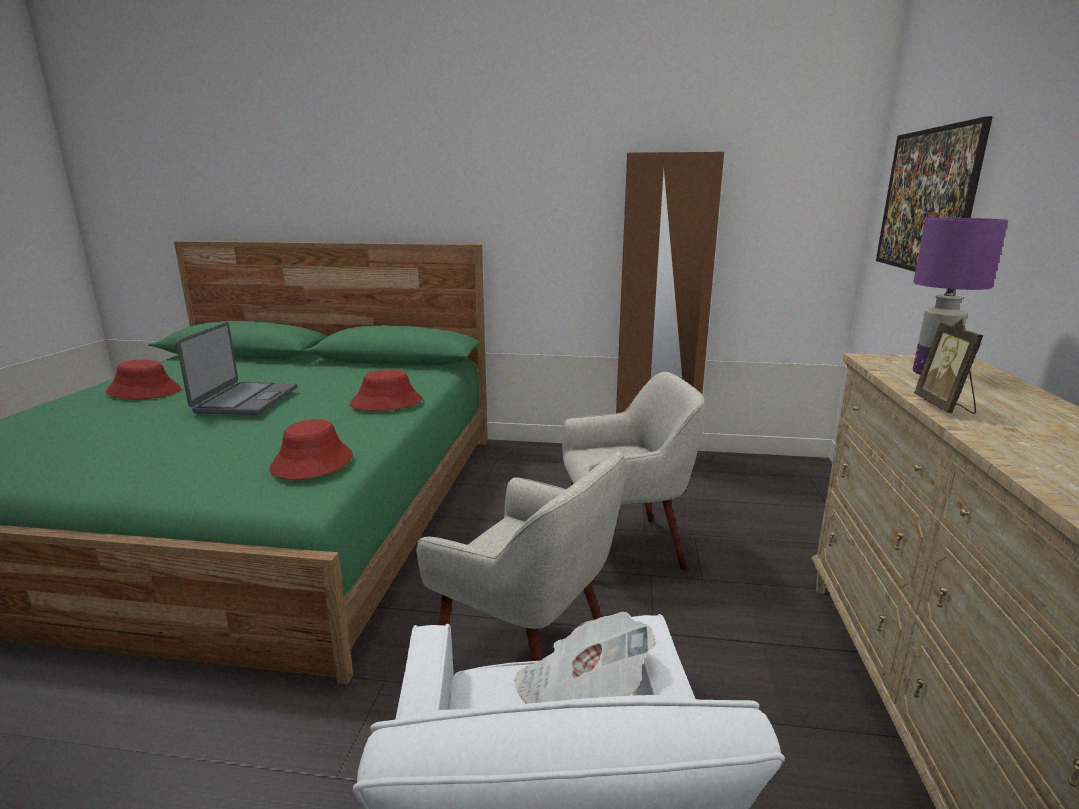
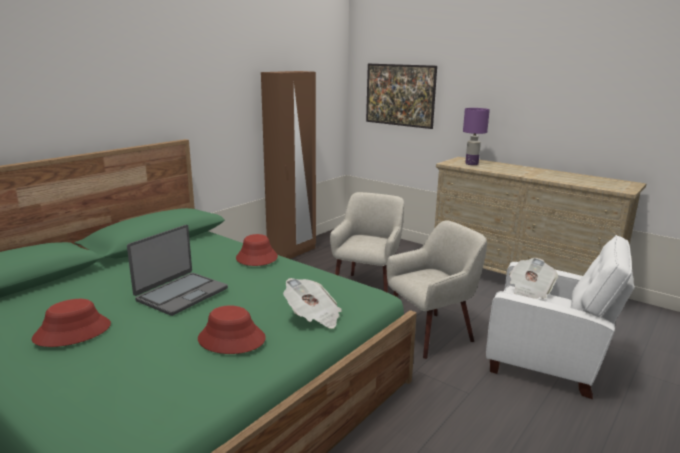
camera: 60 degrees left, 0 degrees up
(197, 470) = (313, 317): none -> newspaper
(245, 400) = (181, 294): laptop -> laptop turned 90 degrees clockwise
(312, 463) = (336, 287): red hat -> red hat (231, 339)
(944, 406) = (504, 172): picture frame -> none

